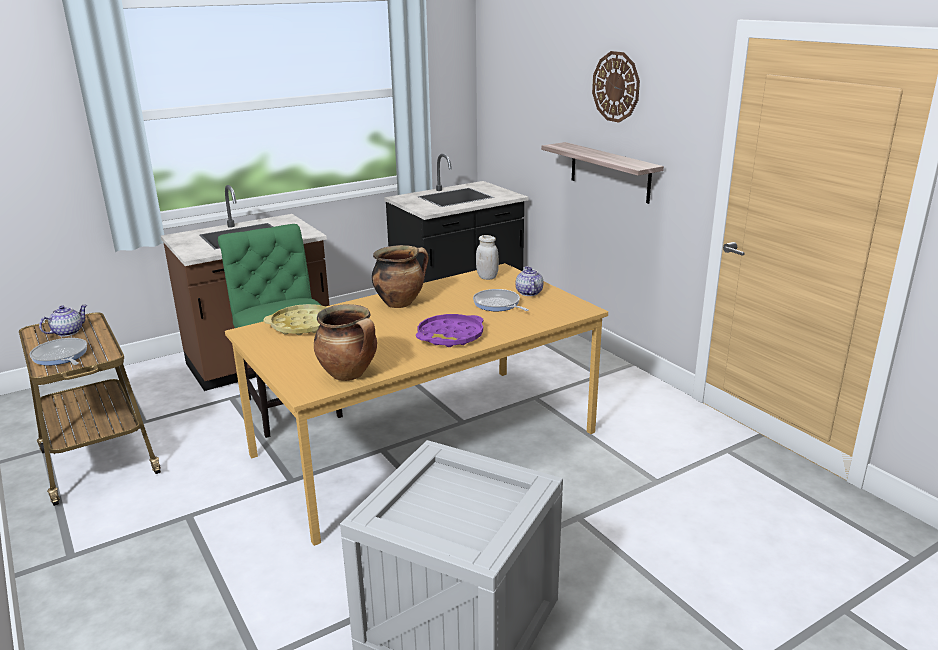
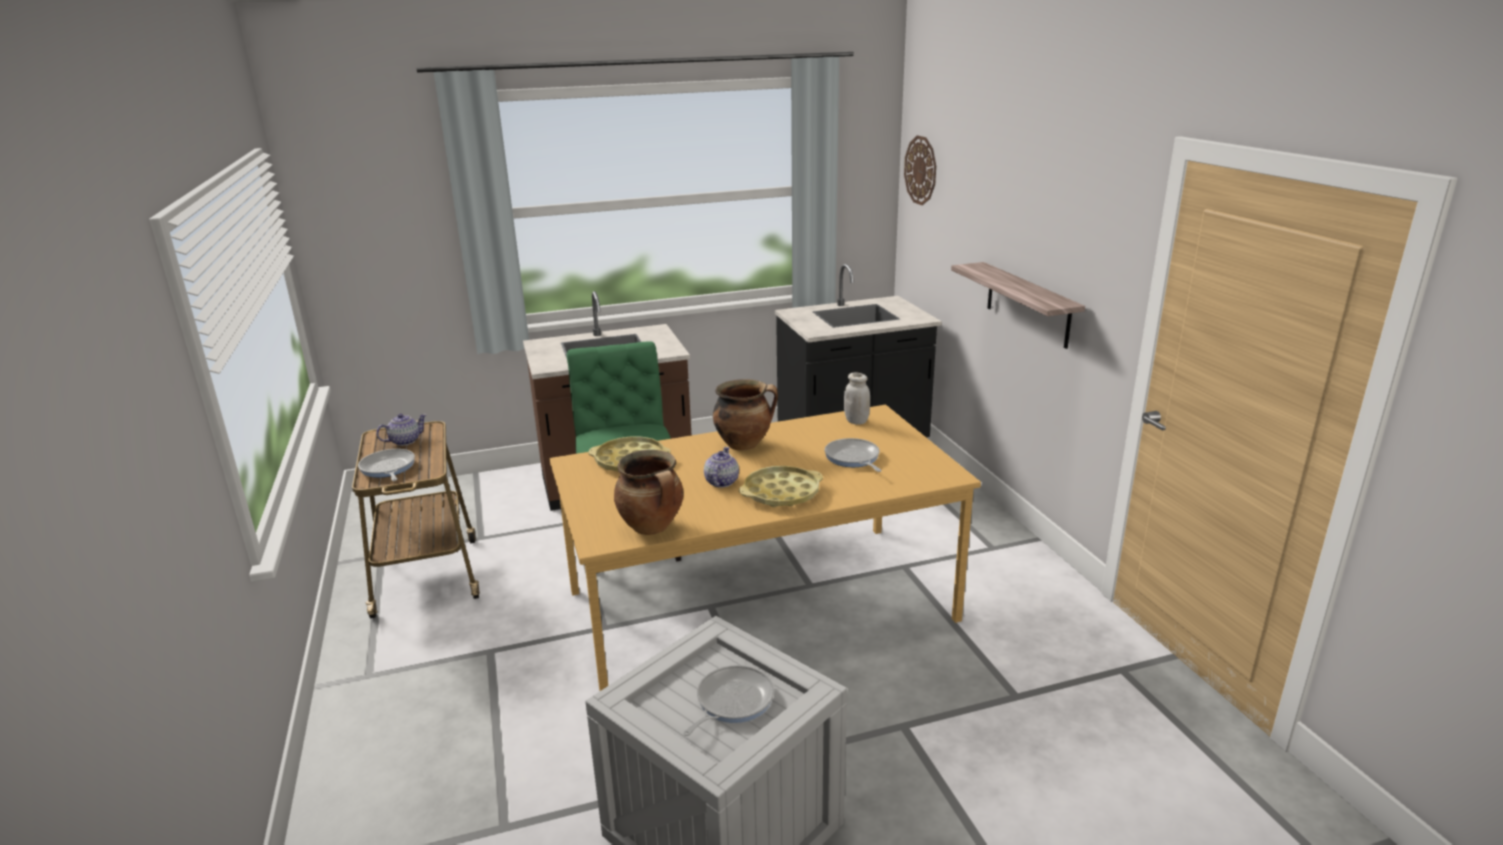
camera: 15 degrees right, 0 degrees up
(450, 336) = (781, 493): purple tray -> yellow tray
(469, 504) = (731, 702): none -> frying pan
(528, 293) = (895, 447): teapot -> teapot (721, 482)
(616, 86) = (1039, 203): wall clock -> wall clock (921, 170)

